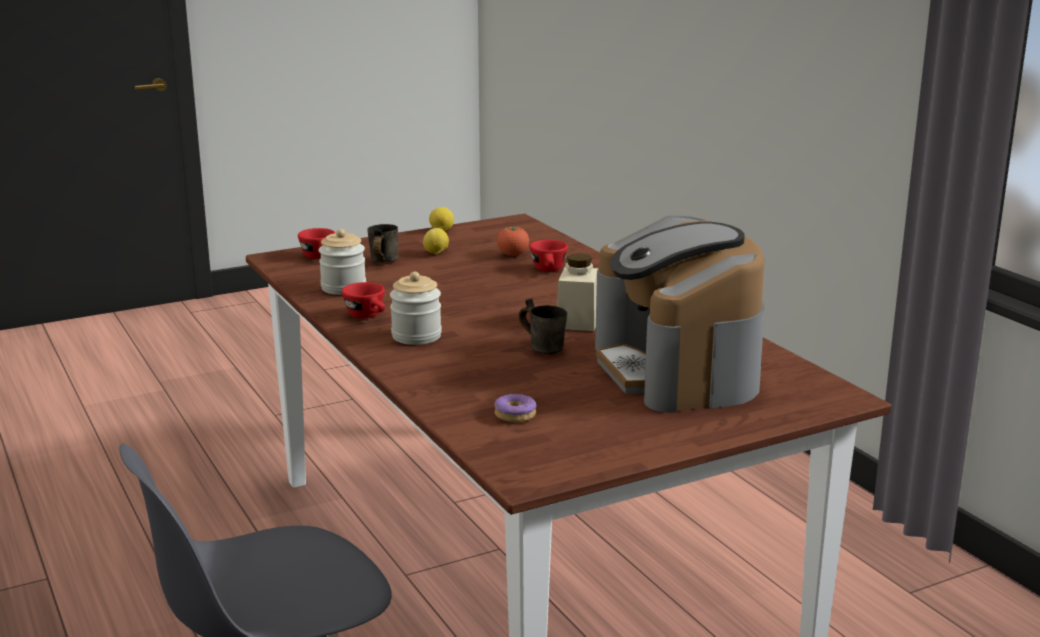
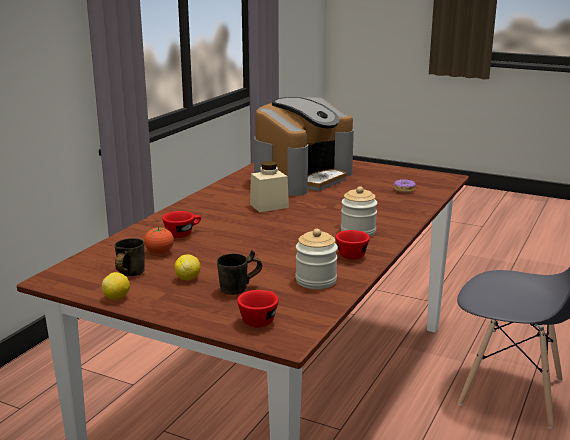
camera: 125 degrees left, 0 degrees up
(544, 347) = (319, 203): grey mug -> grey mug (126, 275)

